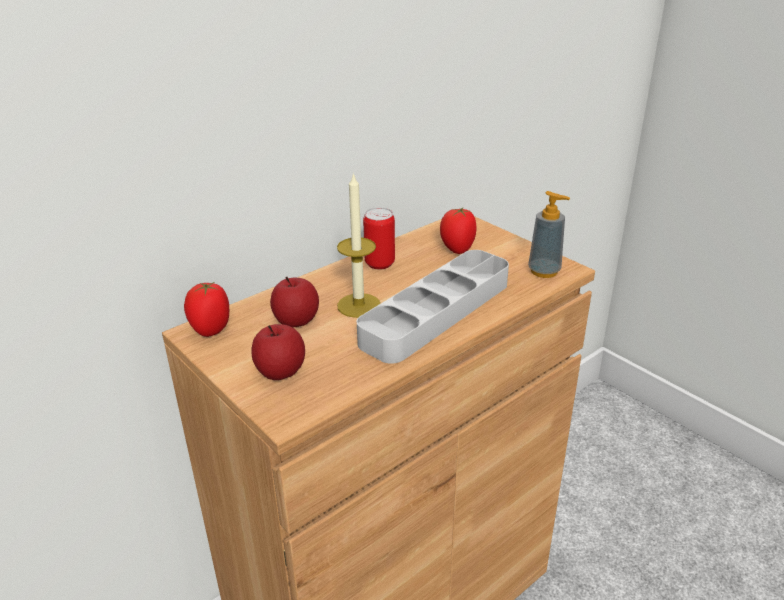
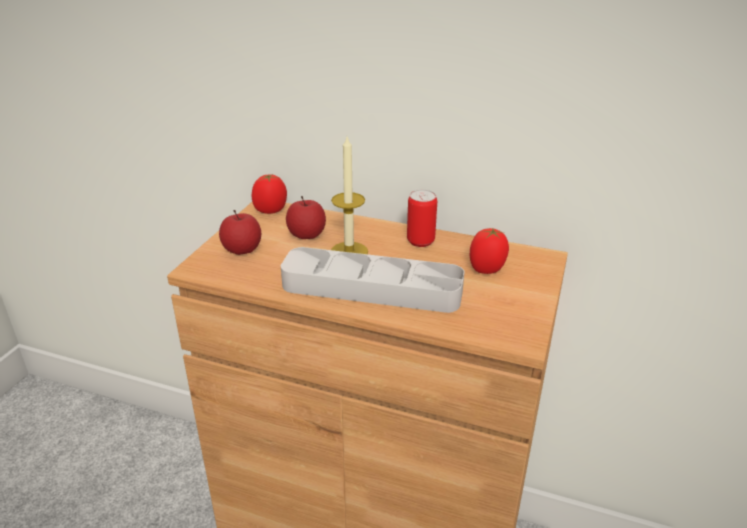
camera: 60 degrees right, 0 degrees up
(544, 271) = (502, 327): soap dispenser -> none

